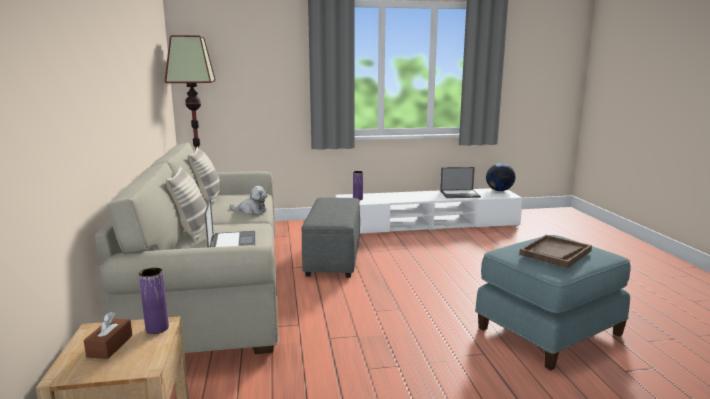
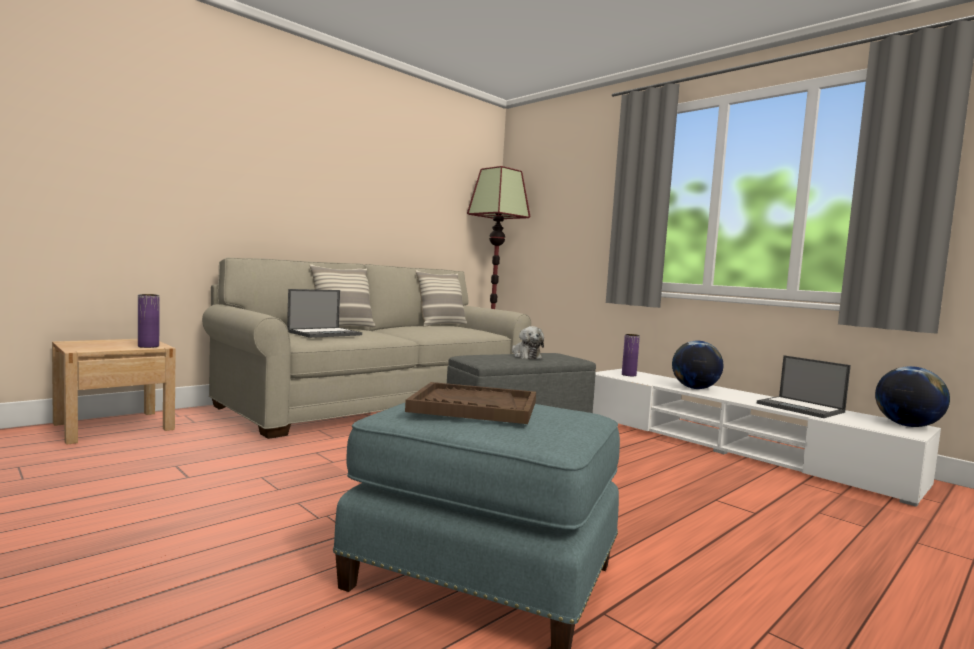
camera: 55 degrees right, 10 degrees down
(110, 346) = (115, 343): brown tissue box -> none
(251, 211) = (430, 333): plush toy -> plush toy (525, 356)
(405, 197) = (695, 388): none -> globe

